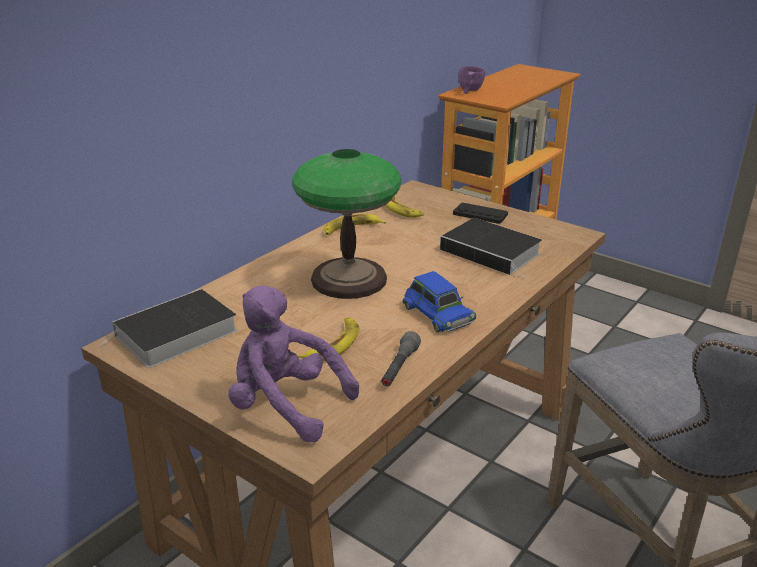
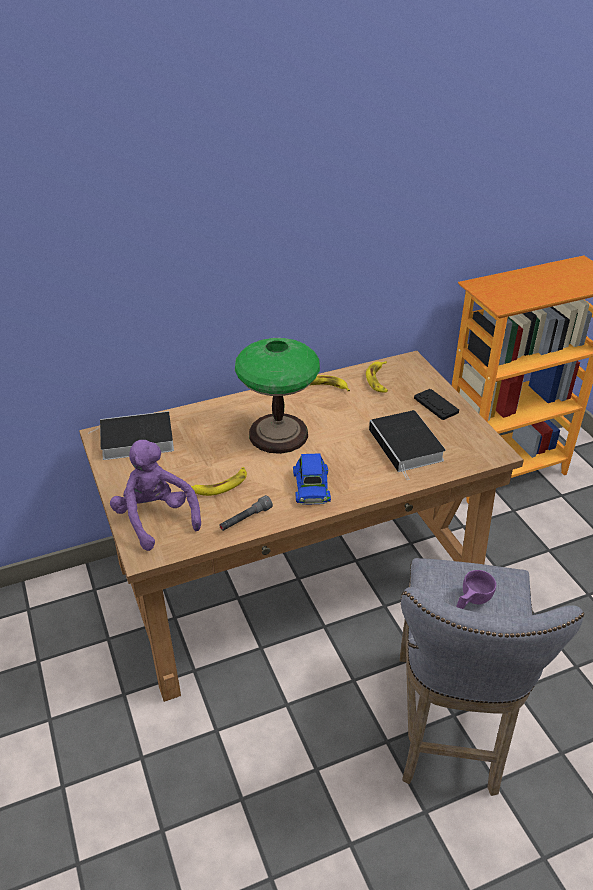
camera: 30 degrees right, 10 degrees up
(469, 91) = (491, 283): purple cup -> purple cup (471, 601)

